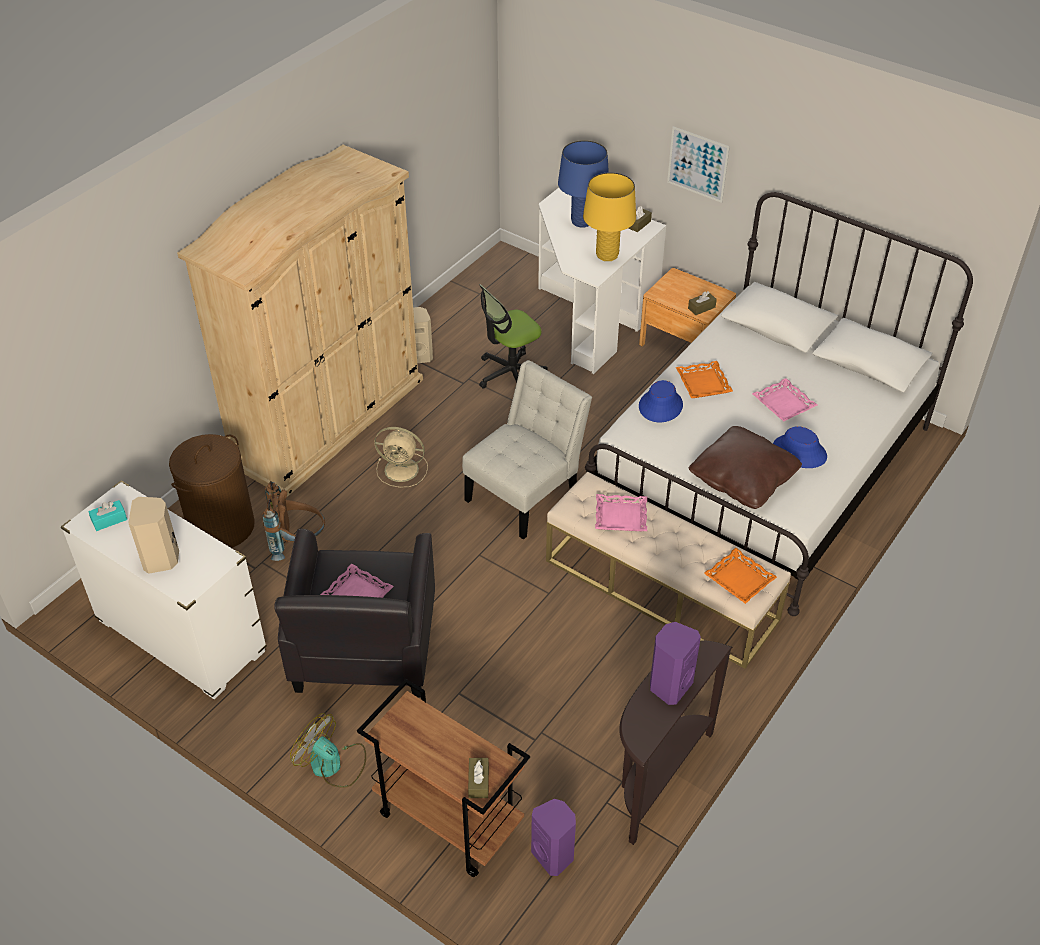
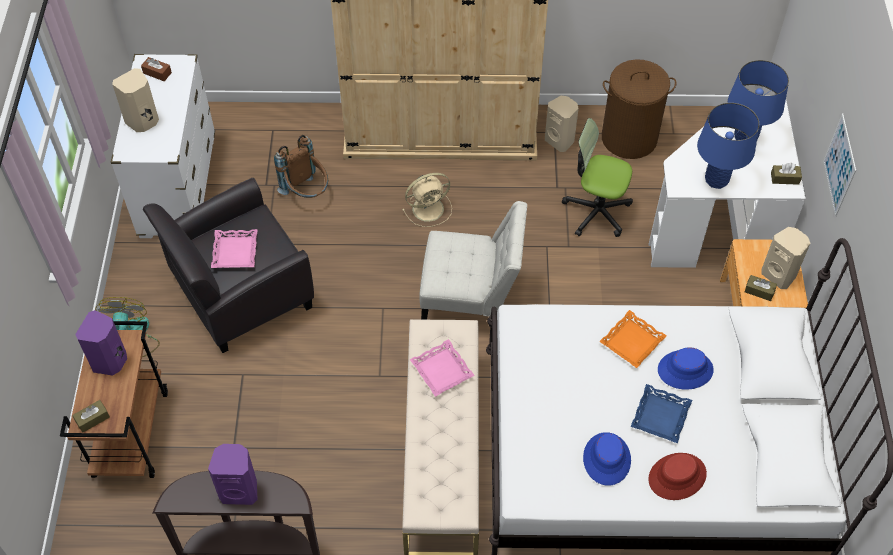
camera: 55 degrees right, 10 degrees up
(109, 520) = (157, 73): turquoise tissue box -> brown tissue box
(221, 526) = (288, 141): brown laundry basket -> brown laundry basket (629, 138)
(403, 470) = (429, 208): beige fan -> beige fan turned 90 degrees counterclockwise
(554, 855) = (141, 517): purple speaker -> purple speaker (110, 361)
(607, 255) = (716, 180): yellow table lamp -> blue table lamp
(660, 406) = (575, 325): blue hat -> blue hat (685, 370)
(696, 291) = (779, 275): none -> beige speaker
(739, 579) = (436, 492): orange tray -> none
(743, 478) = (535, 432): brown pillow -> none
(784, 404) = (661, 416): pink tray -> blue tray
(844, 423) = (677, 477): none -> red hat

